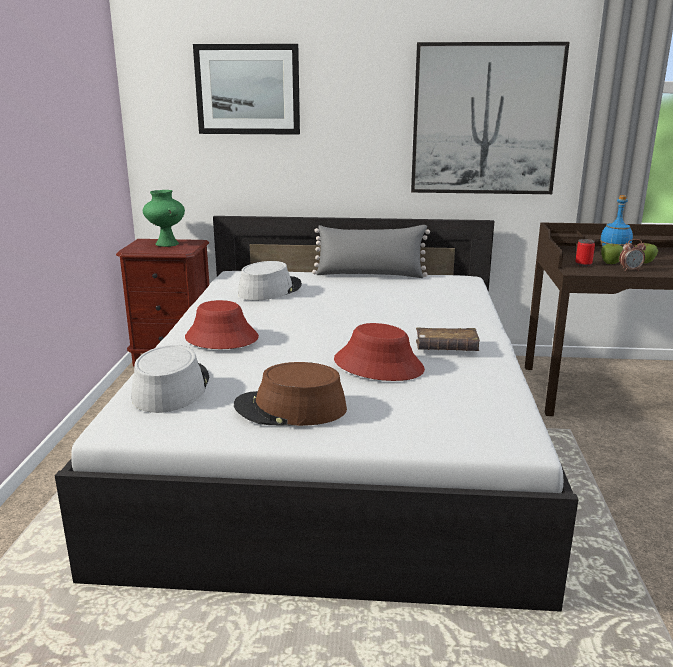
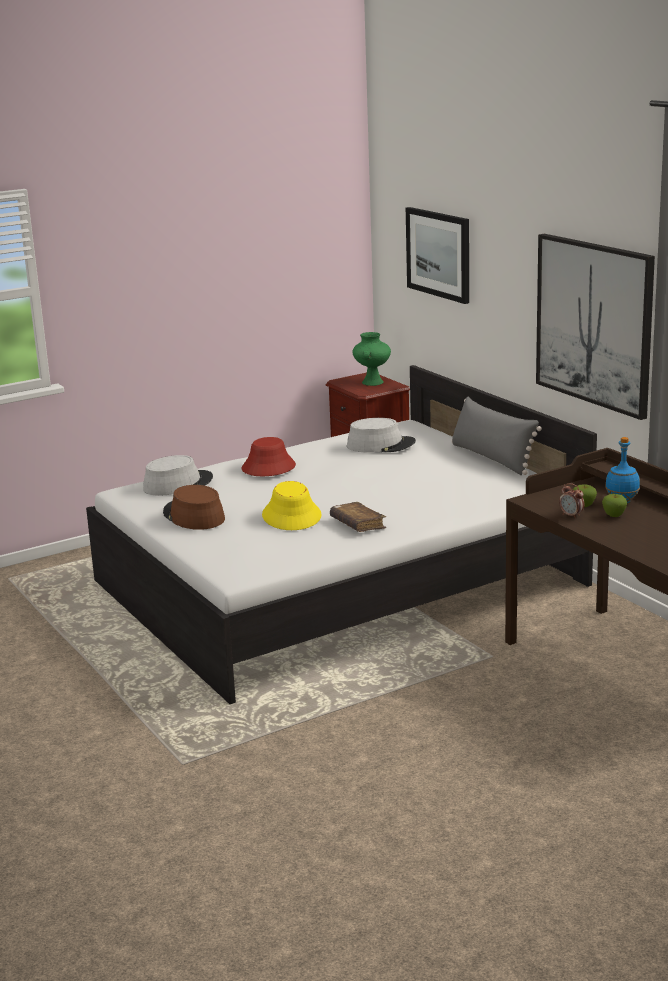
camera: 55 degrees right, 0 degrees up
(378, 365) = (292, 516): red hat -> yellow hat
(583, 264) = (559, 498): can -> none

